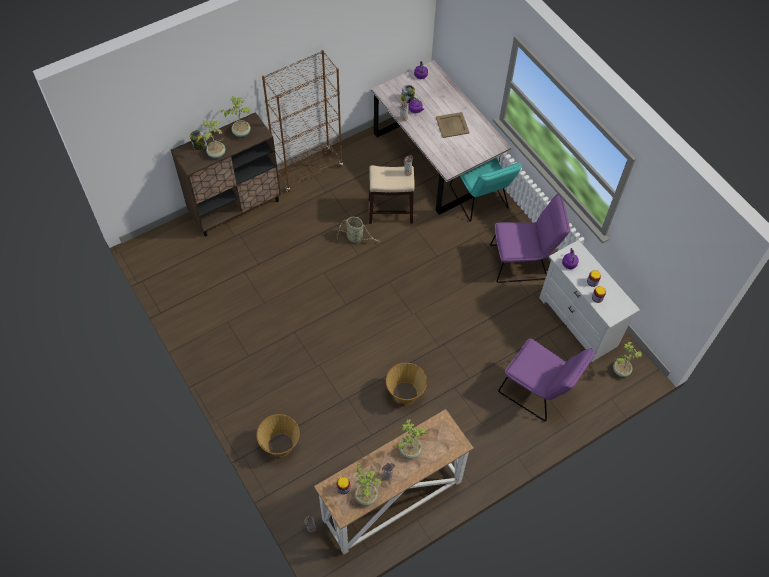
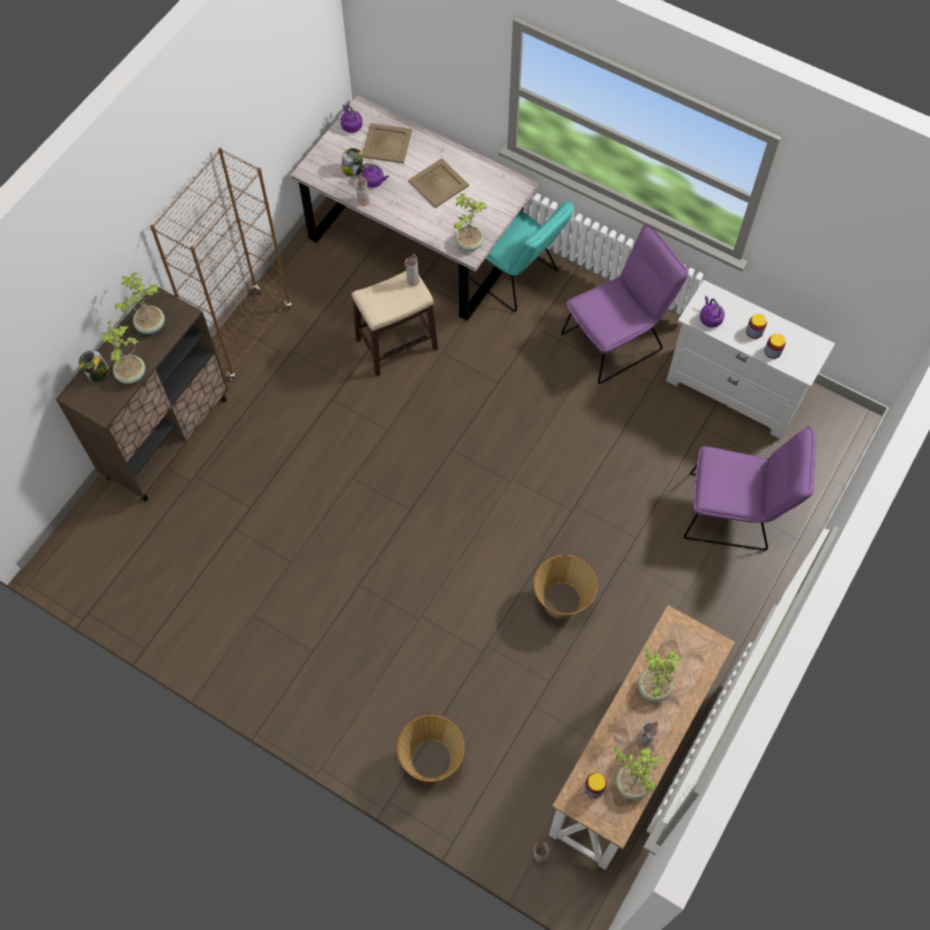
camera: 25 degrees left, 5 degrees up
(356, 237) = (369, 405): basket -> none
(435, 92) = (387, 143): none -> beige tray
(620, 370) = (822, 433): potted plant -> potted plant (468, 243)

